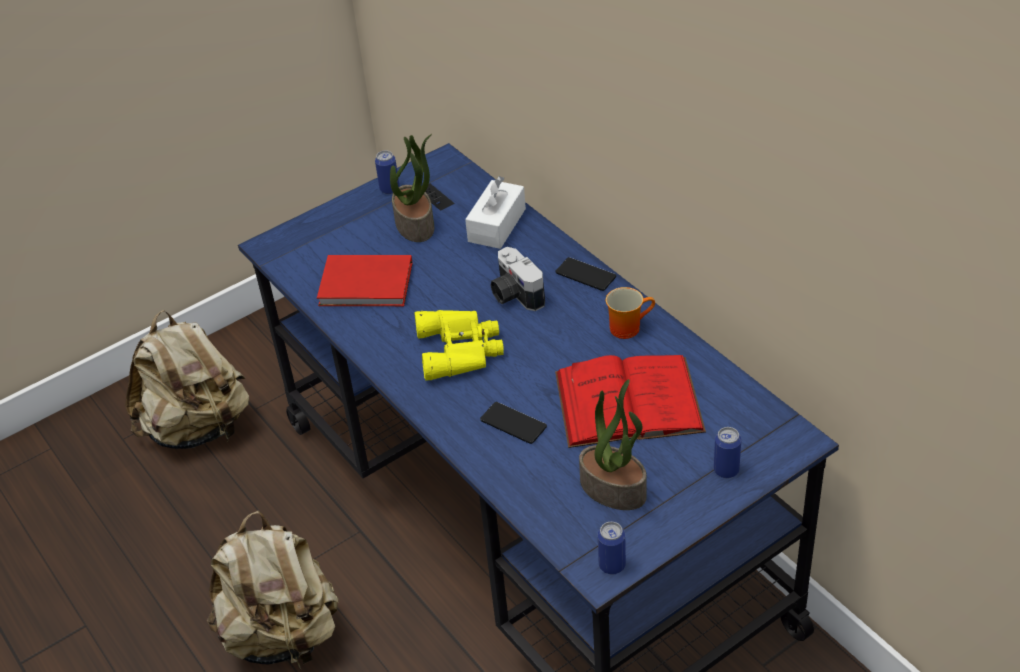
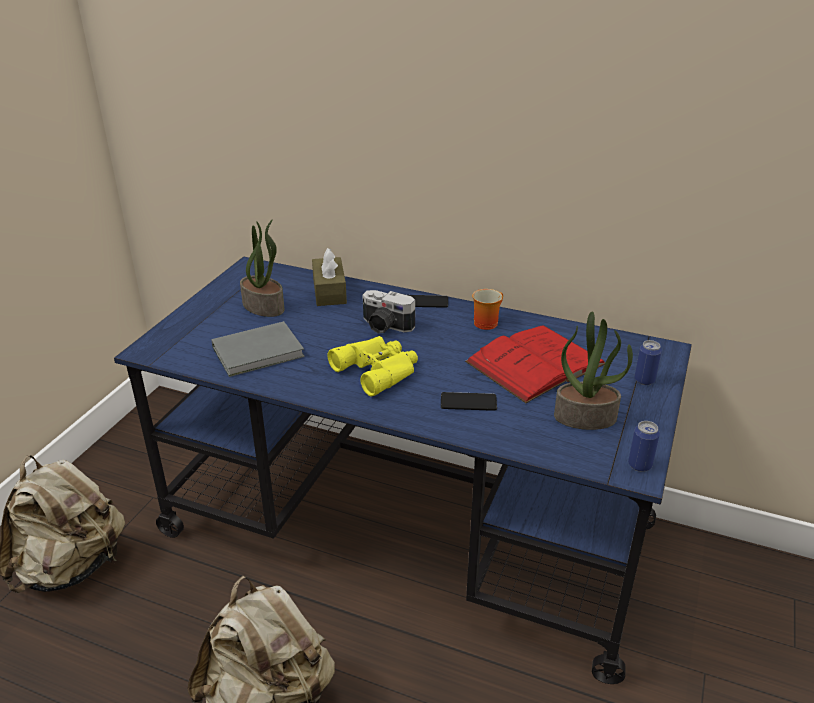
camera: 35 degrees left, 10 degrees down
(368, 285) = (260, 352): red book -> grey book
(389, 189) = (221, 291): can -> none
(497, 225) = (329, 291): white tissue box -> brown tissue box

